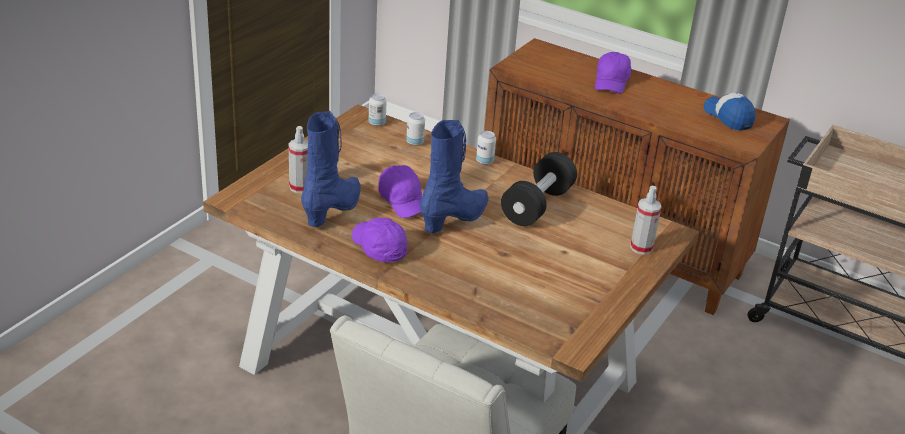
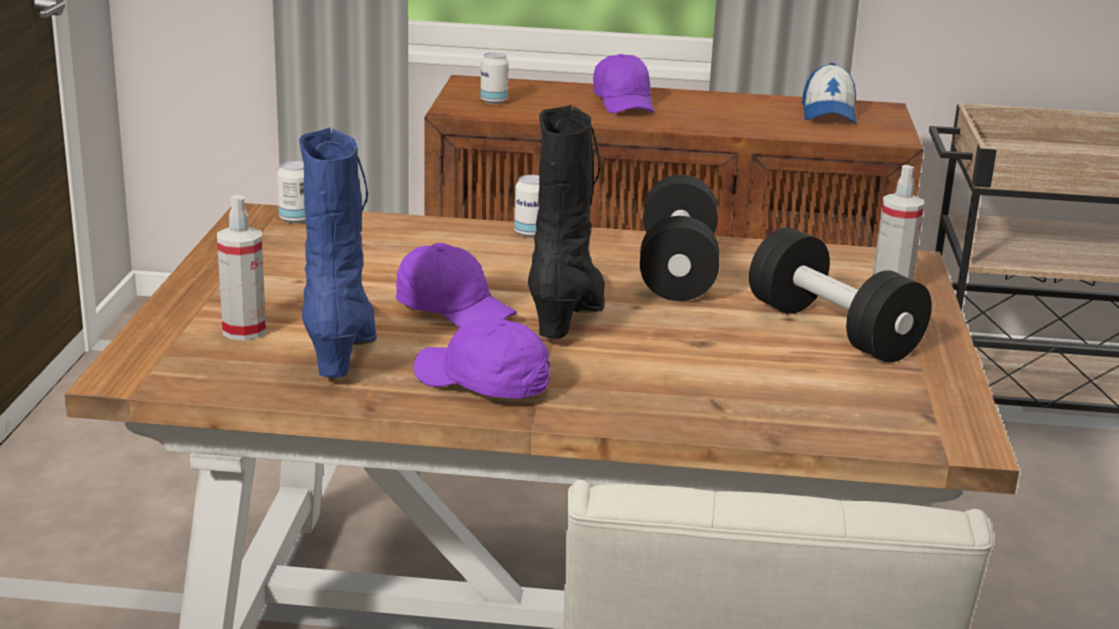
camera: 25 degrees left, 10 degrees down
(415, 142) = (388, 231): can -> can (494, 101)
(455, 219) = (569, 315): blue boot -> black boot
(579, 265) = (833, 330): none -> black dumbbell
(728, 117) = (828, 113): cap -> cap turned 120 degrees counterclockwise

